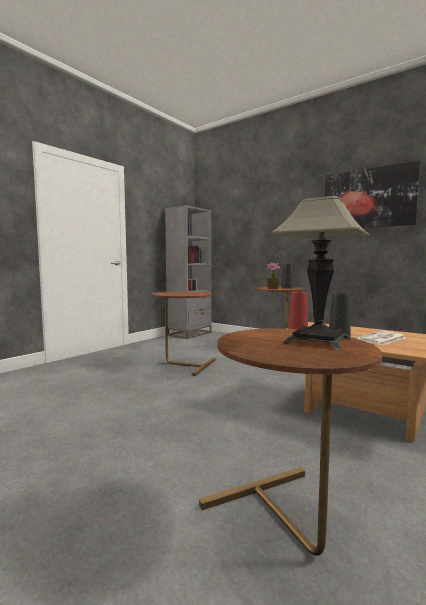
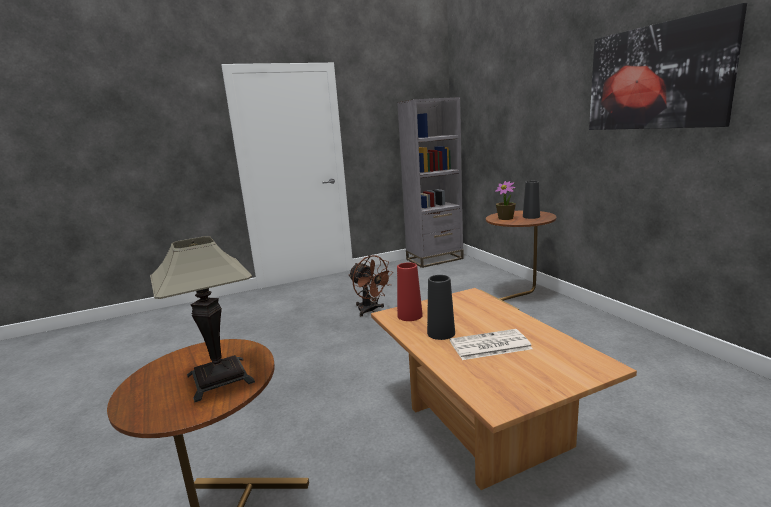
camera: 30 degrees right, 10 degrees up
(183, 365) = (370, 310): brown side table -> brown fan

